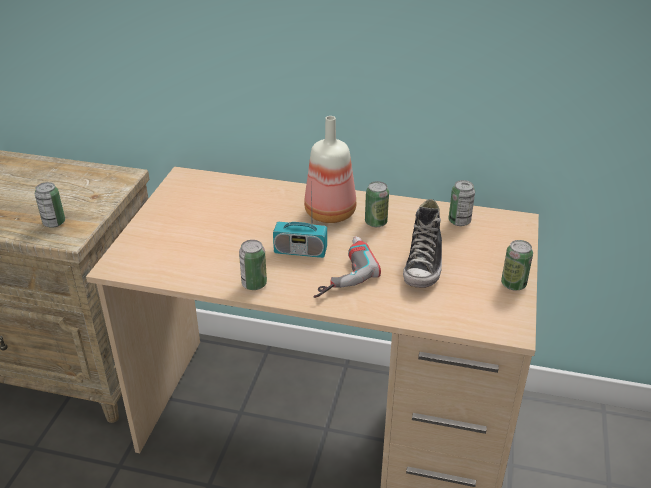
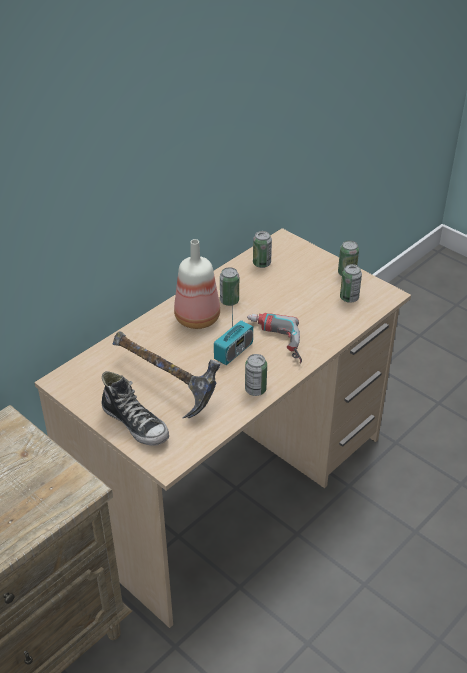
camera: 60 degrees left, 5 degrees up
(54, 222) = (46, 493): can -> can (349, 298)
(217, 230) = (166, 386): none -> hammer
(423, 265) = (298, 301): shoe -> shoe (136, 424)

